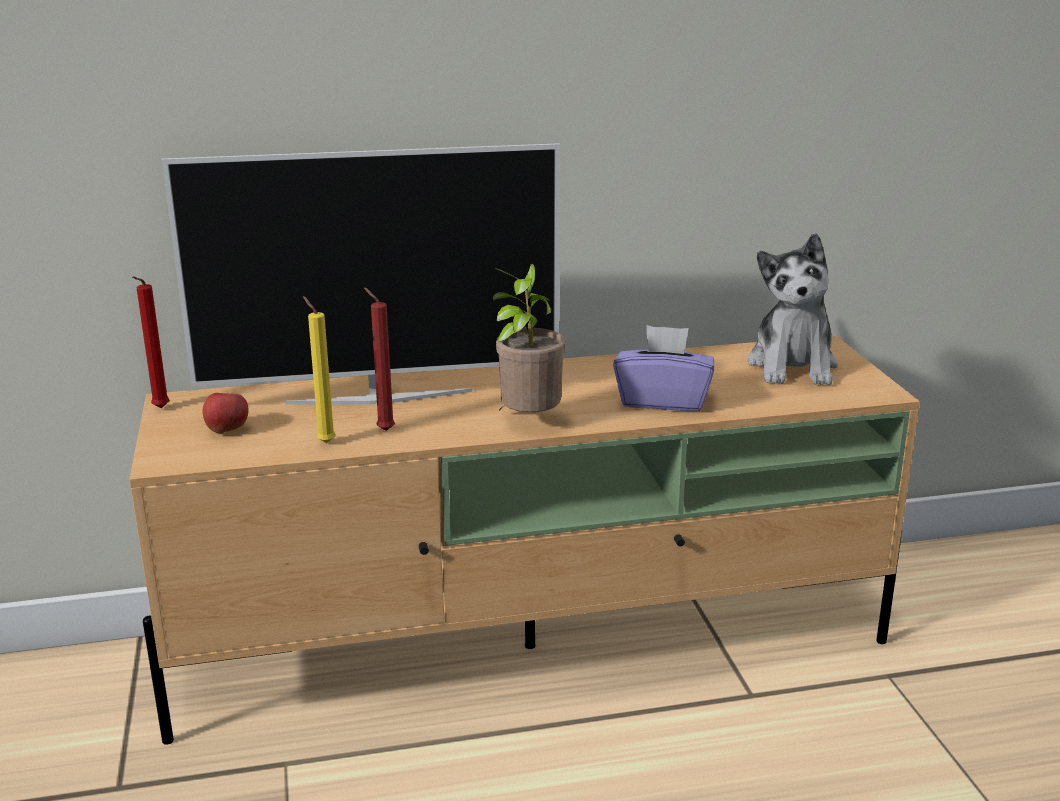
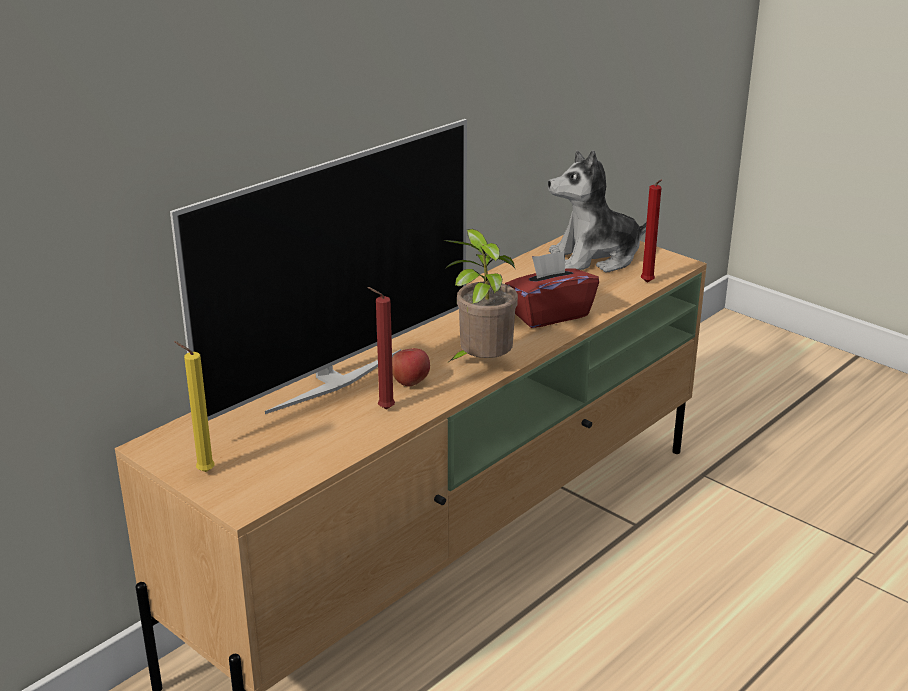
camera: 35 degrees left, 5 degrees up
(159, 409) = (155, 458): red candle -> red candle (648, 283)
(227, 430) = (252, 455): apple -> apple (410, 382)
(324, 442) = (352, 436): yellow candle -> yellow candle (203, 471)
(663, 400) = (549, 314): purple tissue box -> red tissue box
(793, 366) = (595, 258): plush toy -> plush toy turned 105 degrees clockwise

